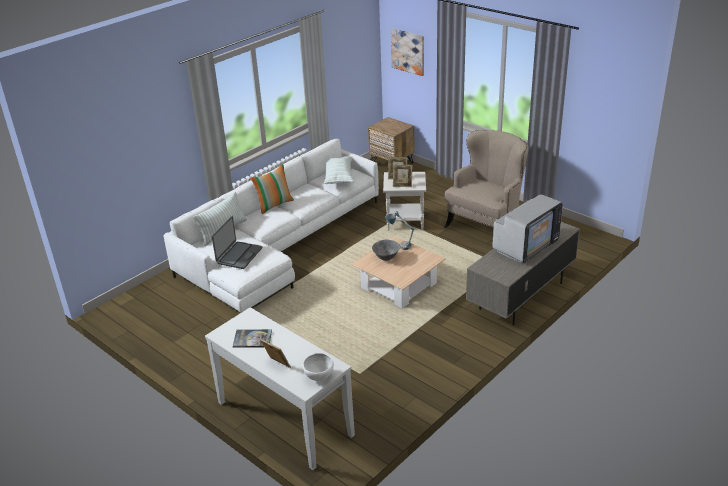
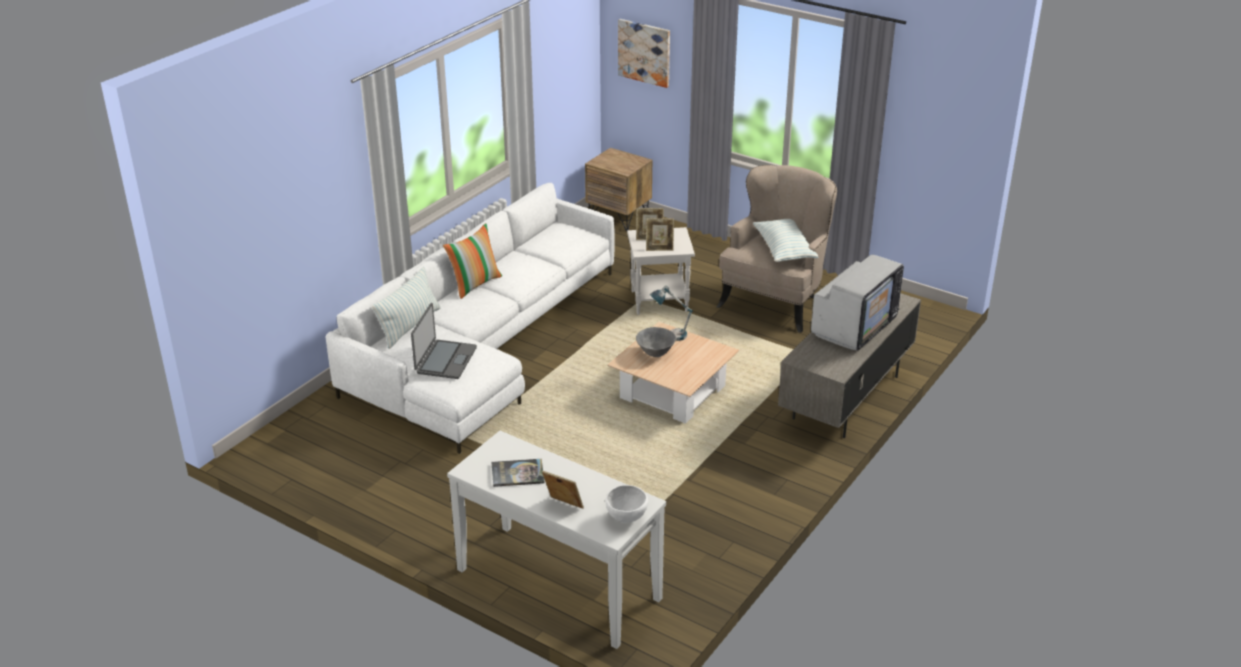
camera: 10 degrees left, 0 degrees up
(338, 177) = (559, 239): pillow -> pillow (784, 250)

